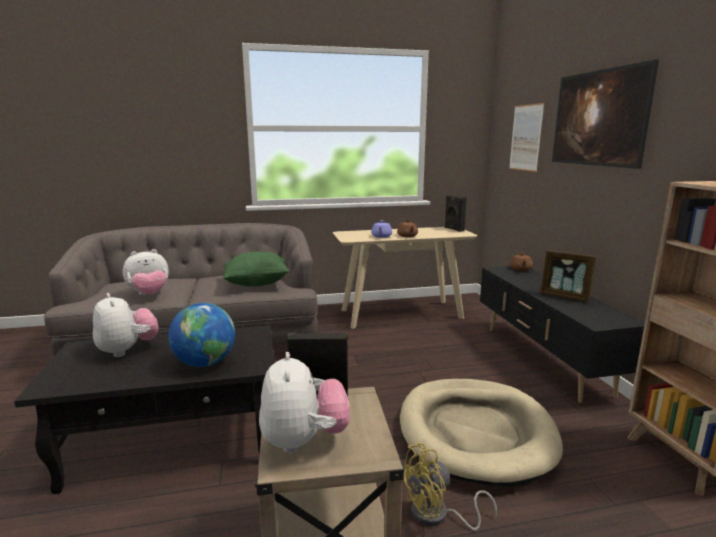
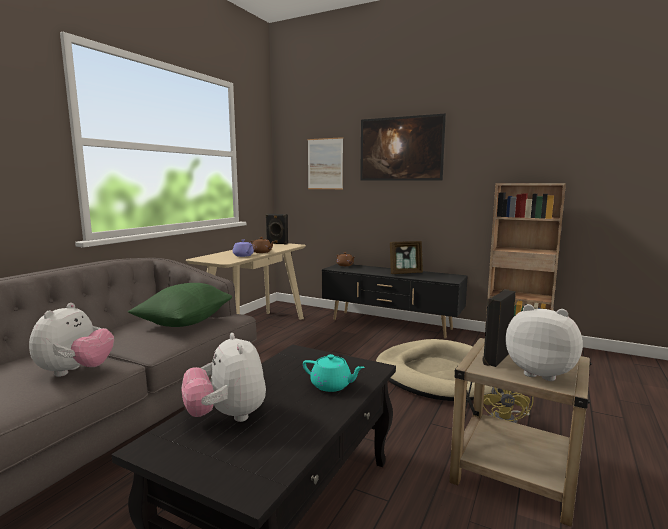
camera: 50 degrees left, 5 degrees down
(127, 350) = (227, 416): plush toy -> plush toy turned 120 degrees counterclockwise
(205, 363) = (332, 385): globe -> turquoise teapot

